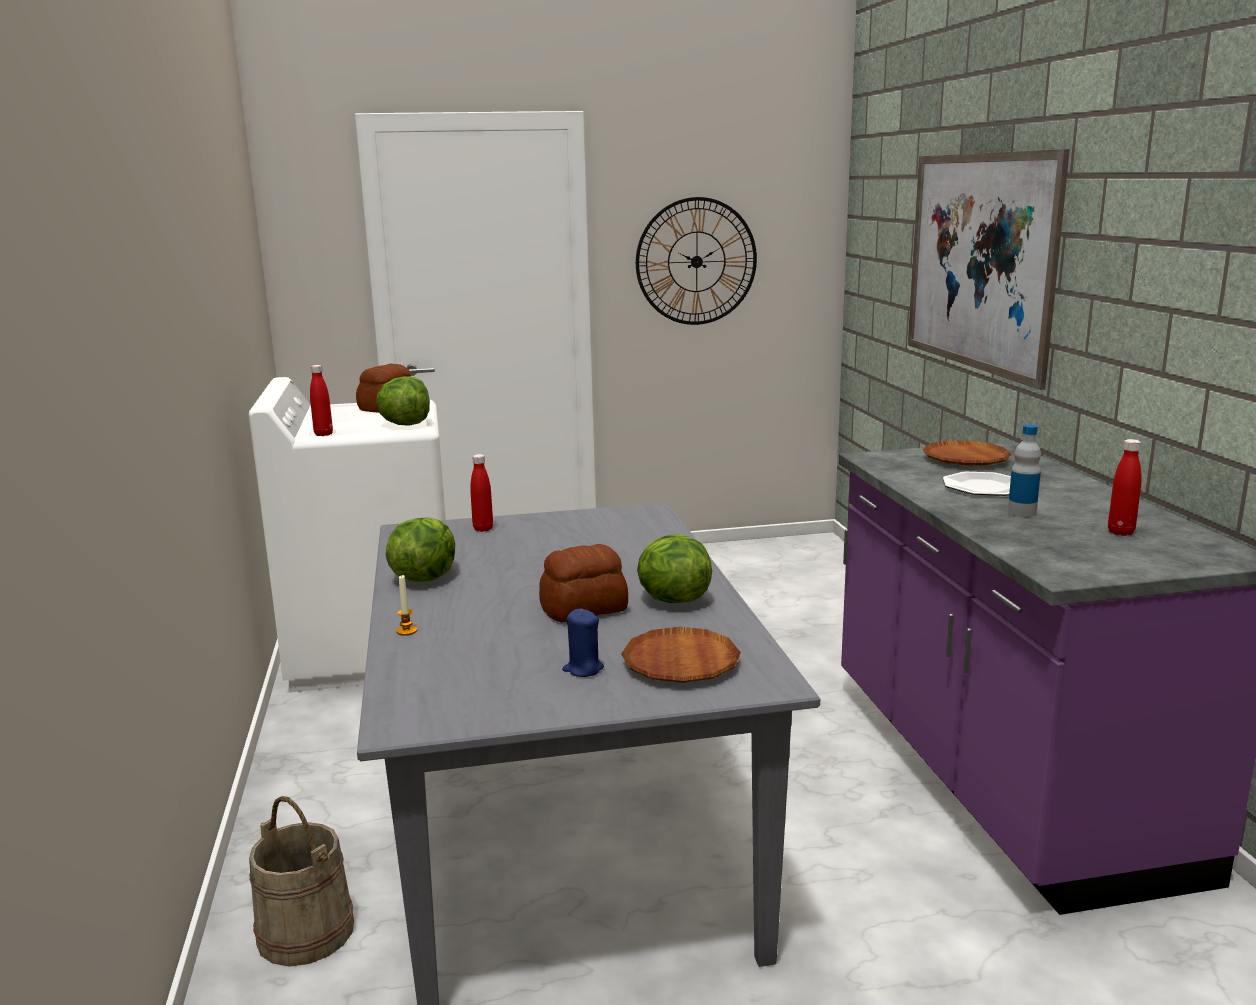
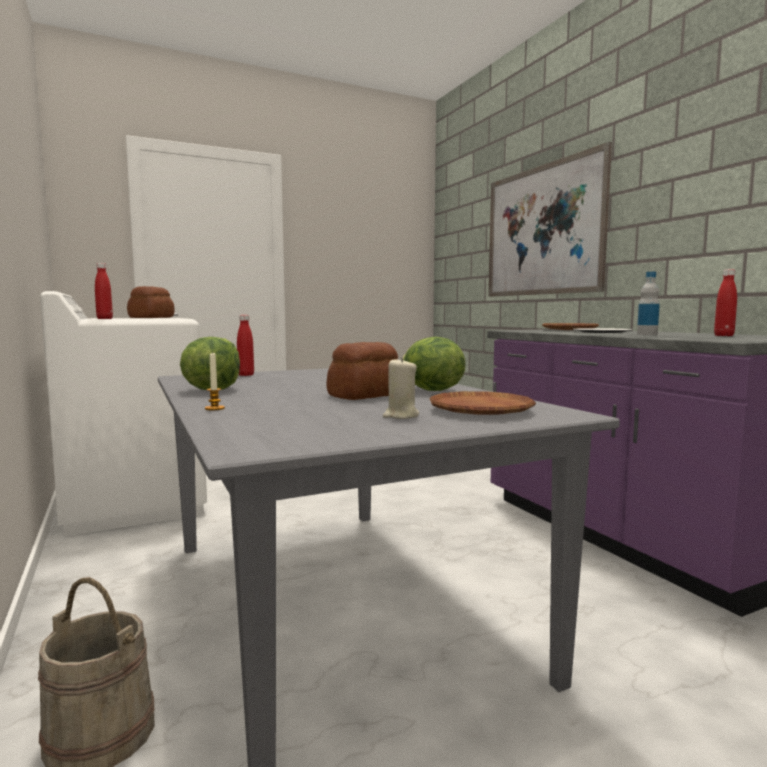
camera: 15 degrees left, 10 degrees down
(405, 424) = (170, 318): lettuce -> none
(583, 669) = (401, 416): blue candle -> beige candle
(696, 261) = (350, 256): wall clock -> none

